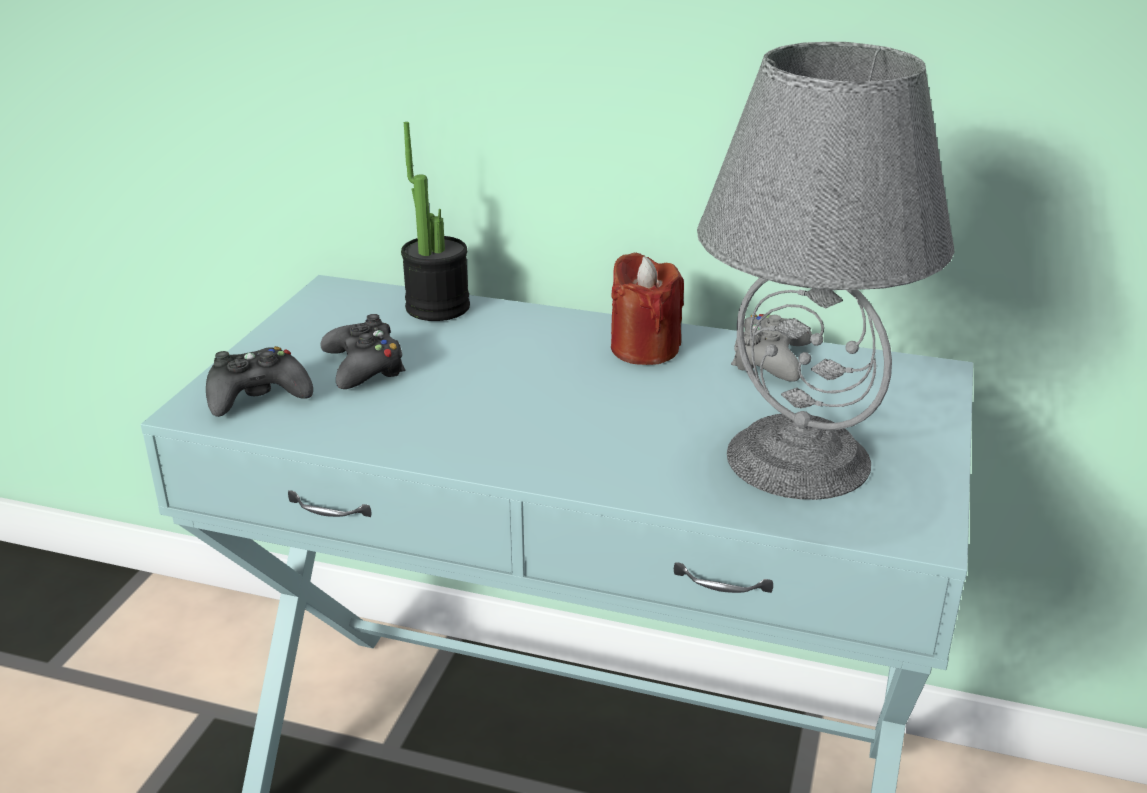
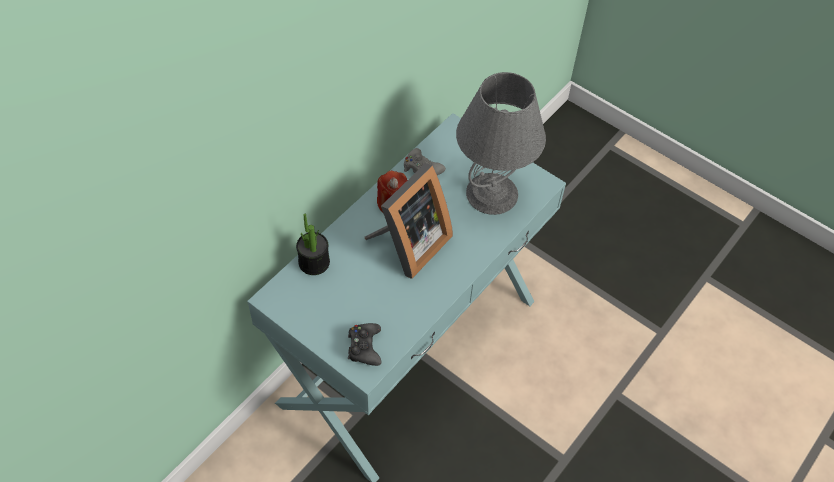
camera: 70 degrees left, 25 degrees up
(364, 367) = (358, 303): black game controller -> none
(550, 388) = (408, 245): none -> picture frame

